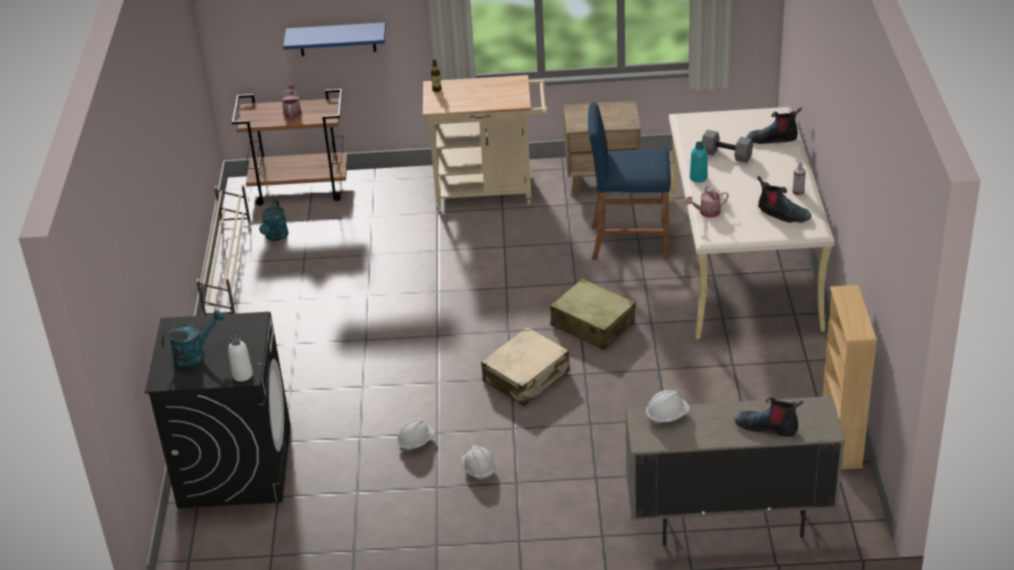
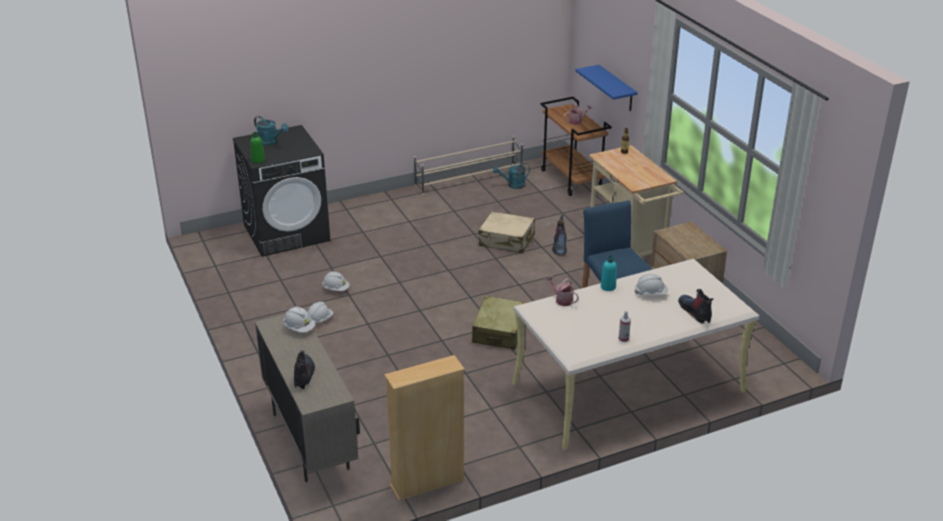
camera: 65 degrees right, 5 degrees down
(242, 375) = (258, 160): white bottle -> green bottle
(526, 377) = (424, 316): beige suitcase -> beige suitcase (507, 240)
(725, 155) = (651, 294): grey dumbbell -> white hard hat
(782, 214) = (585, 336): boot -> boot (559, 246)

